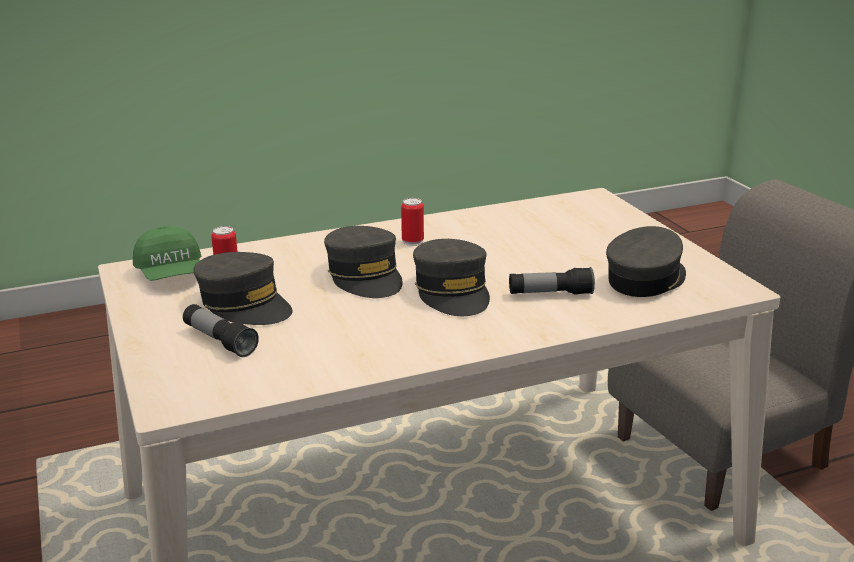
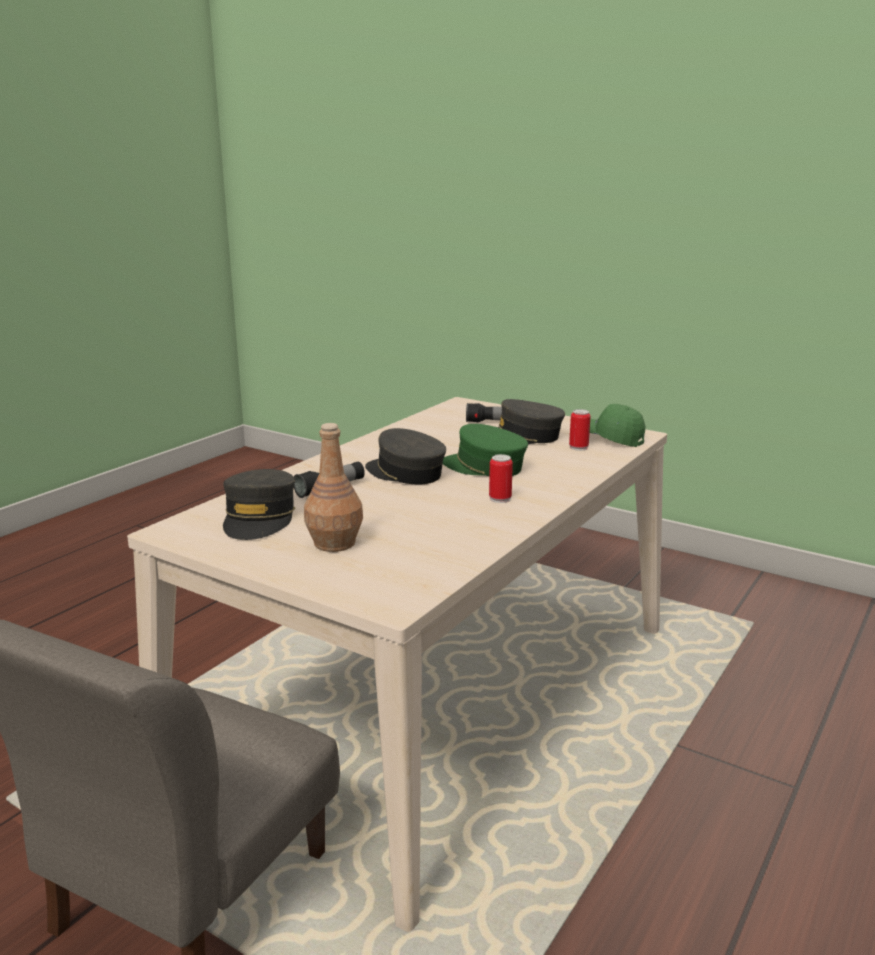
camera: 145 degrees right, 5 degrees down
(365, 276) = (484, 467): grey cap -> green cap
(596, 241) = (335, 543): none -> brown bottle

